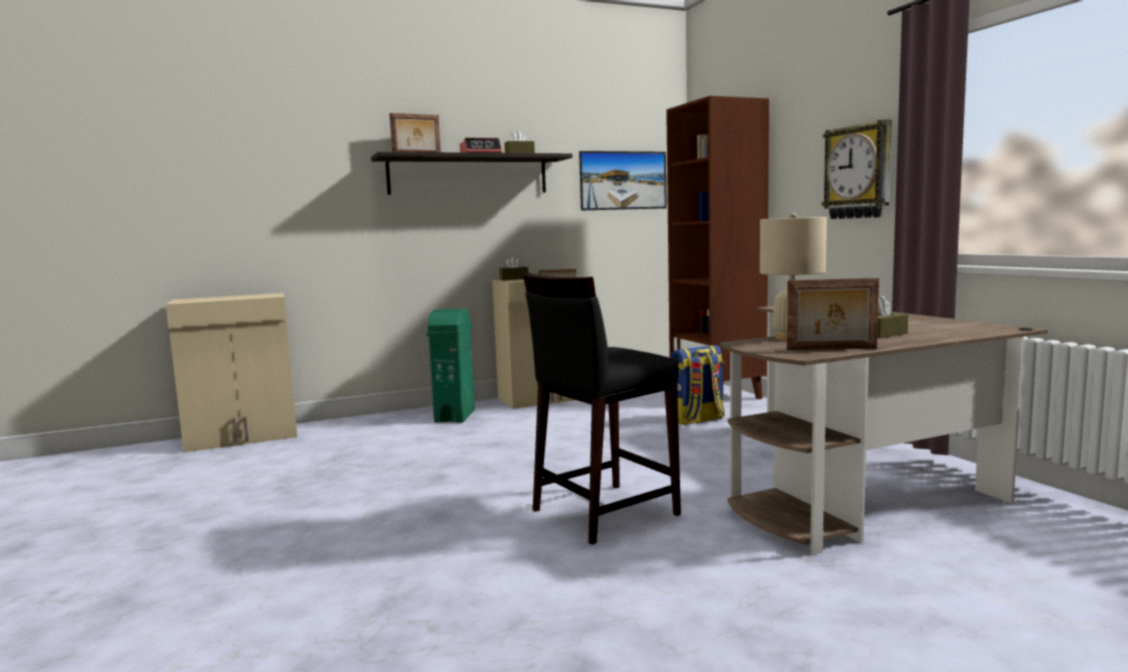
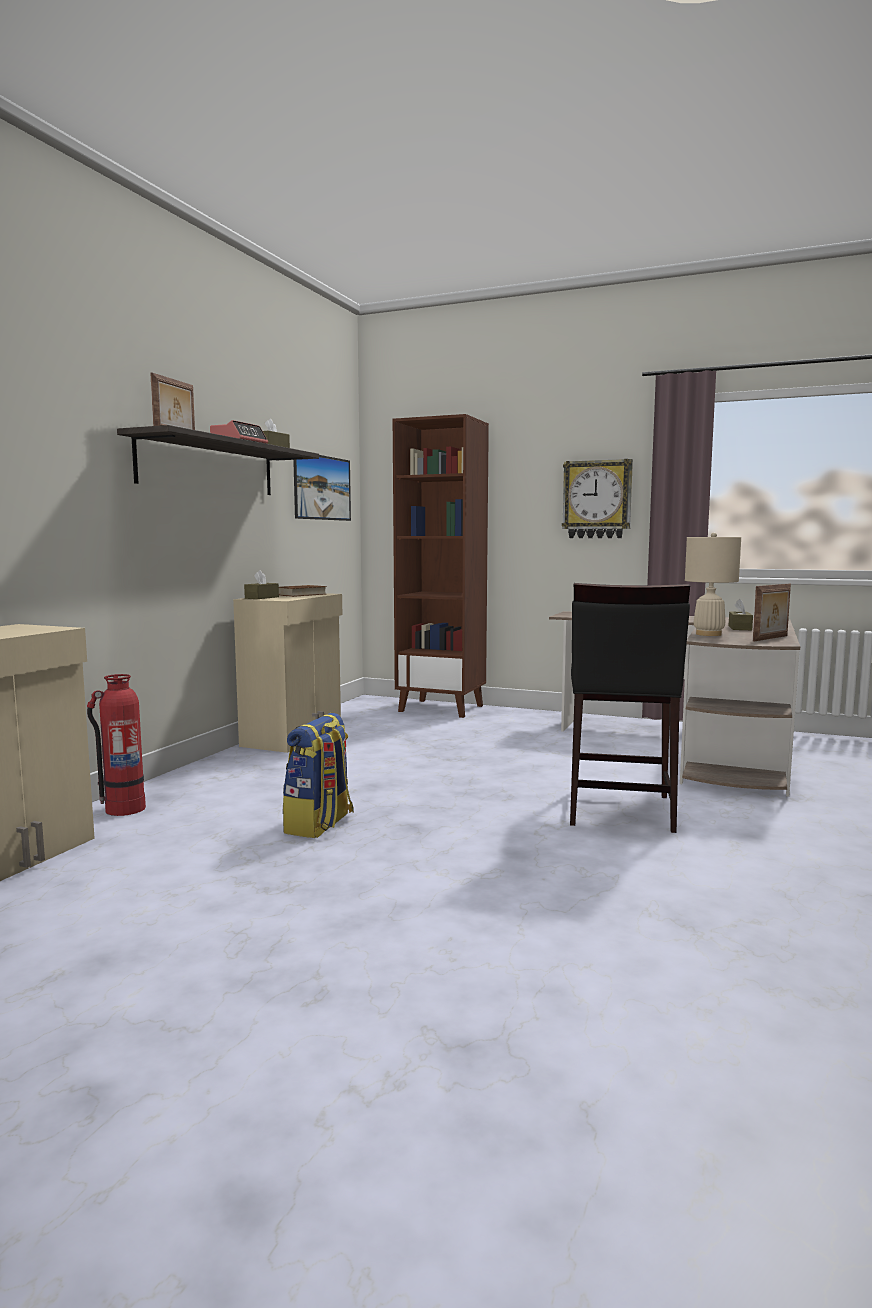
camera: 45 degrees left, 0 degrees up
(347, 424) = (124, 809): none -> fire extinguisher
(455, 416) = (244, 772): green trash can -> none
(697, 420) = (483, 730): backpack -> backpack (320, 824)

